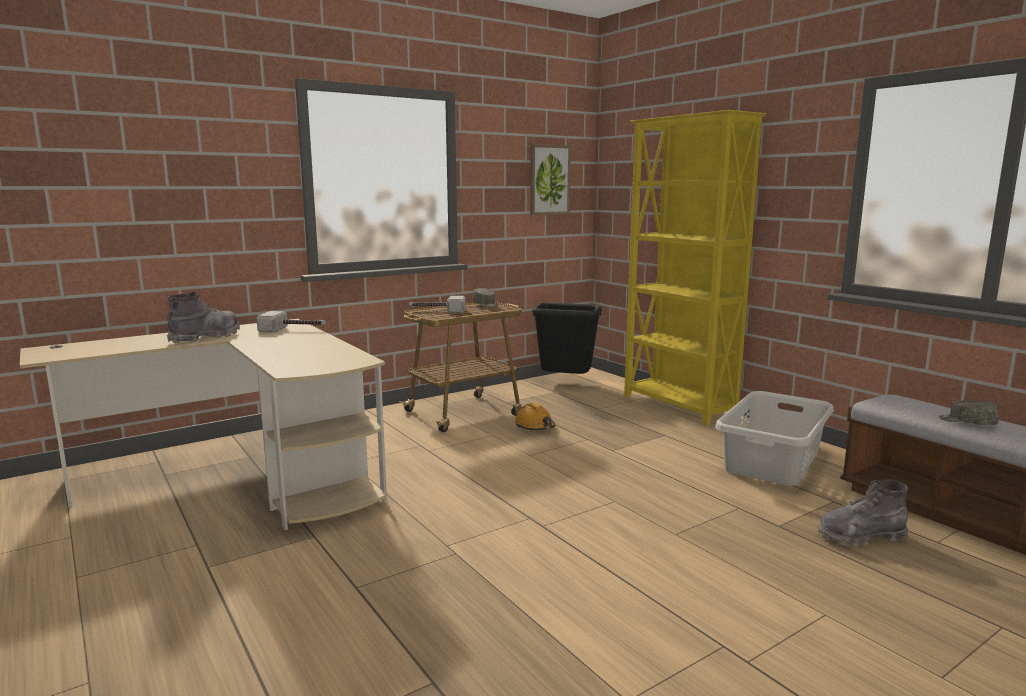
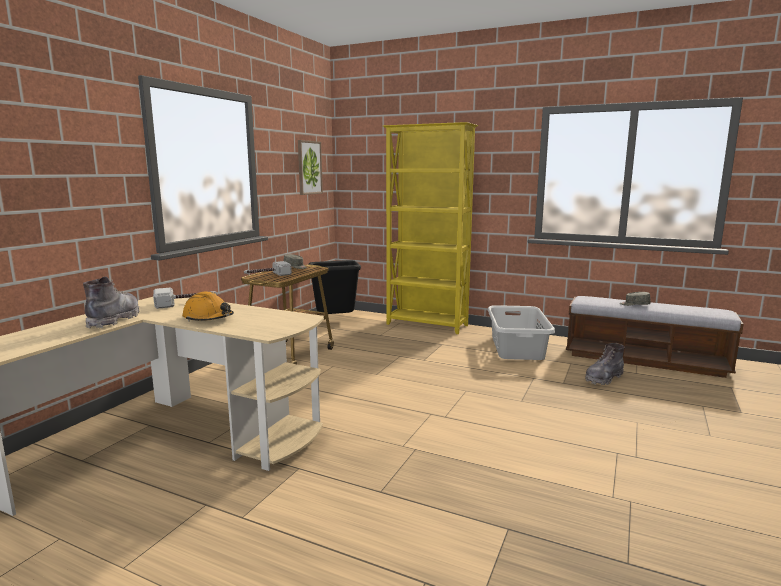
camera: 30 degrees left, 0 degrees up
(535, 426) = (354, 354): orange hard hat -> orange hard hat (208, 318)

